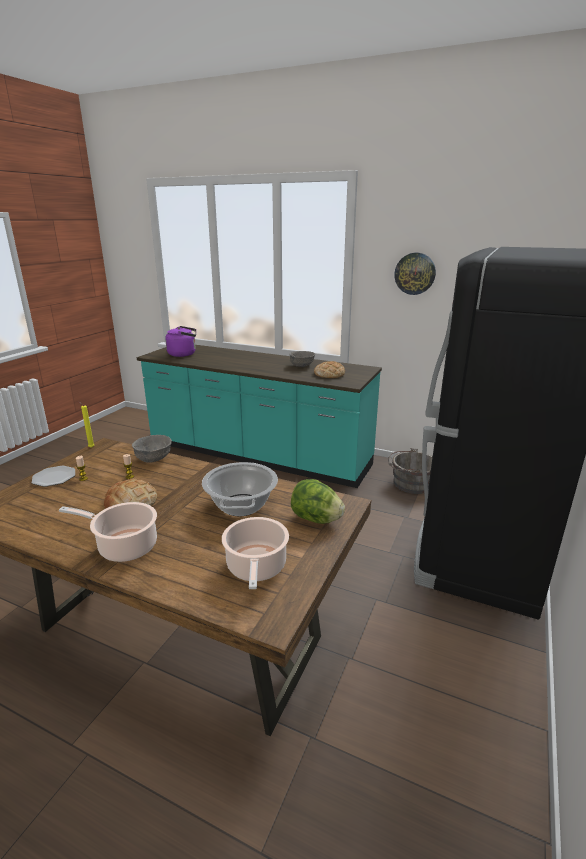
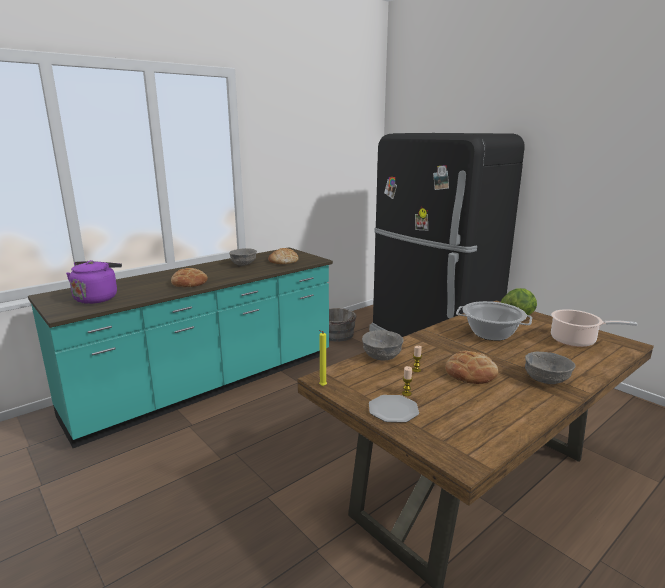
camera: 65 degrees left, 5 degrees down
(124, 546) = (545, 380): cooking pot -> grey bowl
(235, 364) = (189, 283): none -> bread
(415, 273) = (290, 161): wall clock -> none

